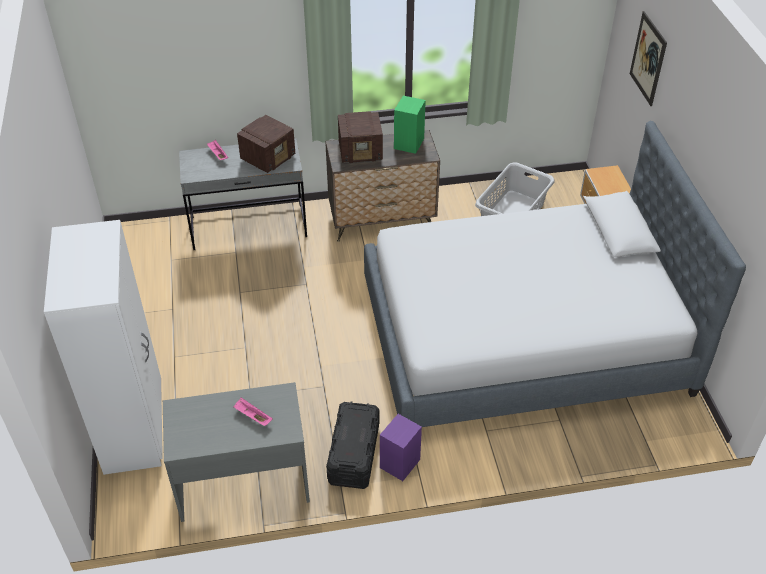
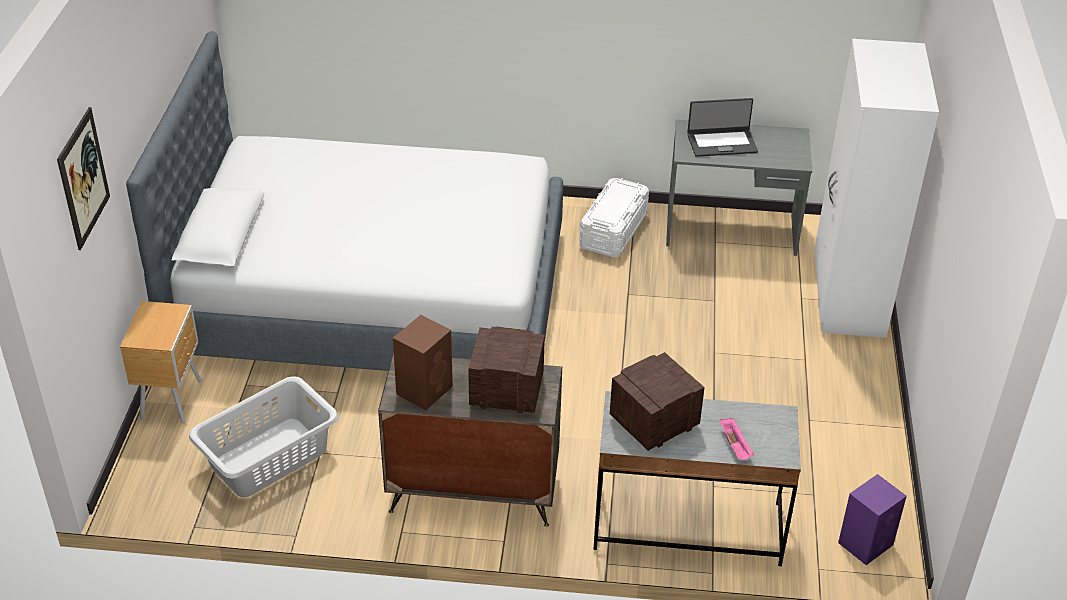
camera: 165 degrees left, 5 degrees down
(252, 416) = (721, 143): pink tray -> laptop
(353, 454) = (613, 231): black storage box -> white storage box
(399, 464) = (570, 215): purple speaker -> purple speaker (866, 543)
(408, 144) = (425, 389): green speaker -> brown speaker

